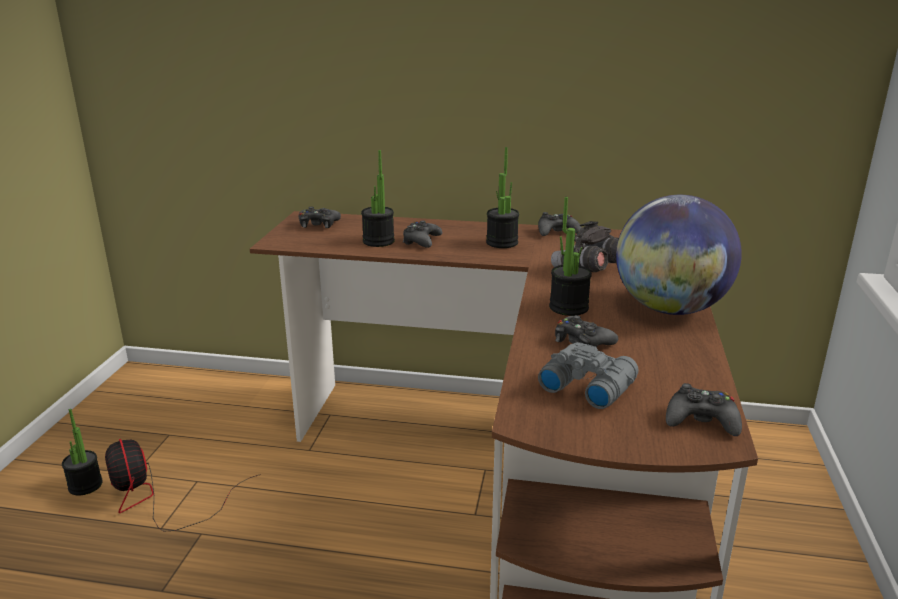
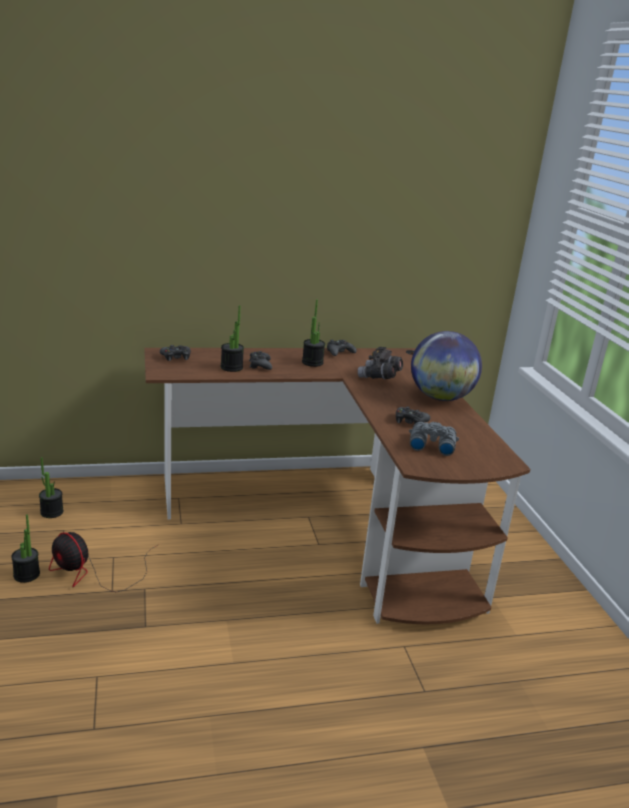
camera: 25 degrees left, 0 degrees up
(568, 307) = (387, 402): potted plant -> potted plant (52, 512)
(701, 421) = (496, 455): black game controller -> none

